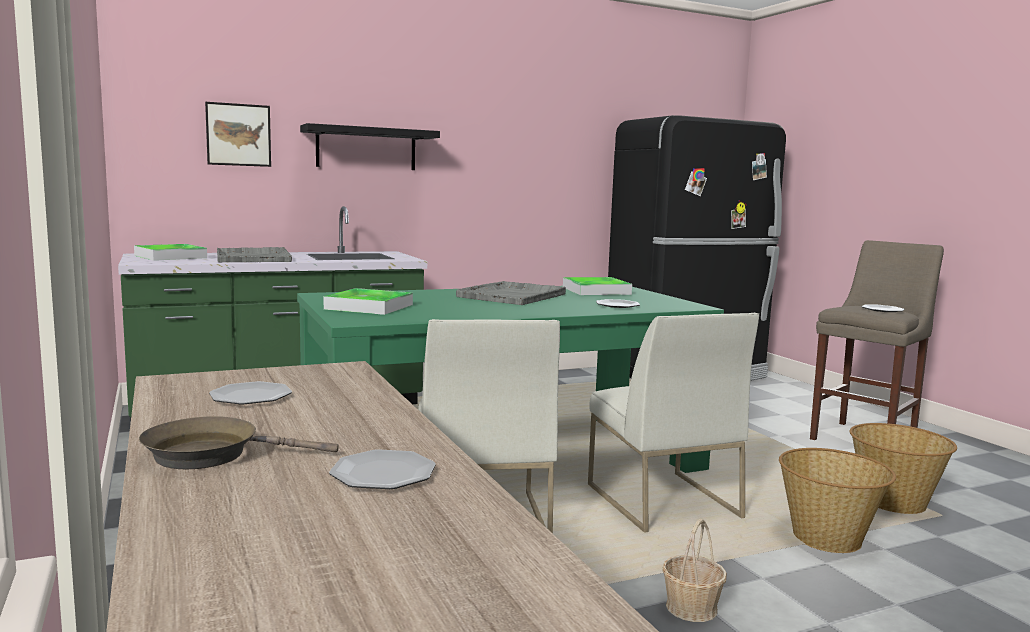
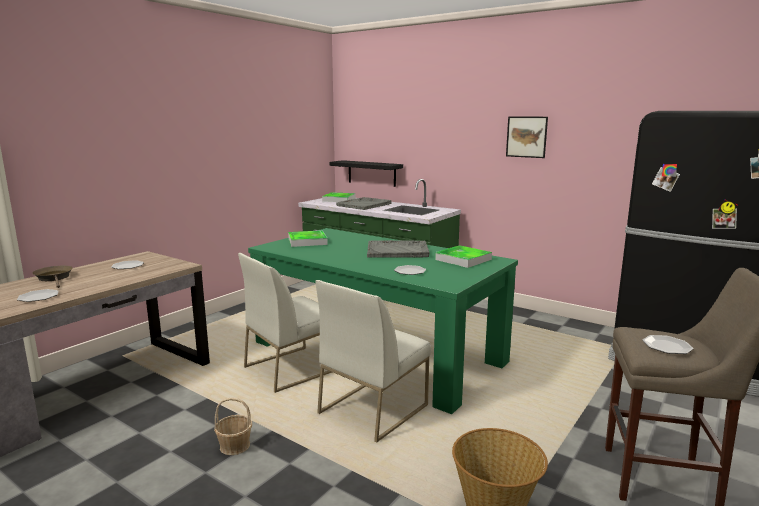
camera: 60 degrees right, 5 degrees up
(238, 135) = (384, 135): picture -> picture (526, 137)
(366, 148) = (448, 141): black shelf -> black shelf (371, 173)
(828, 538) = (378, 482): basket -> none

